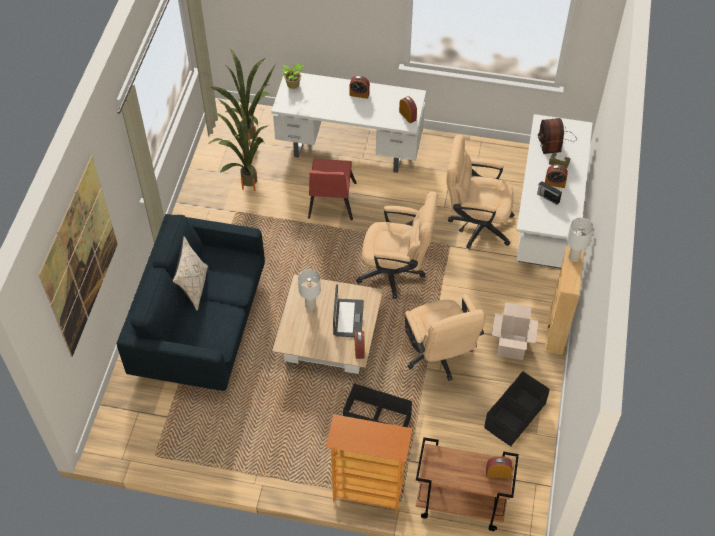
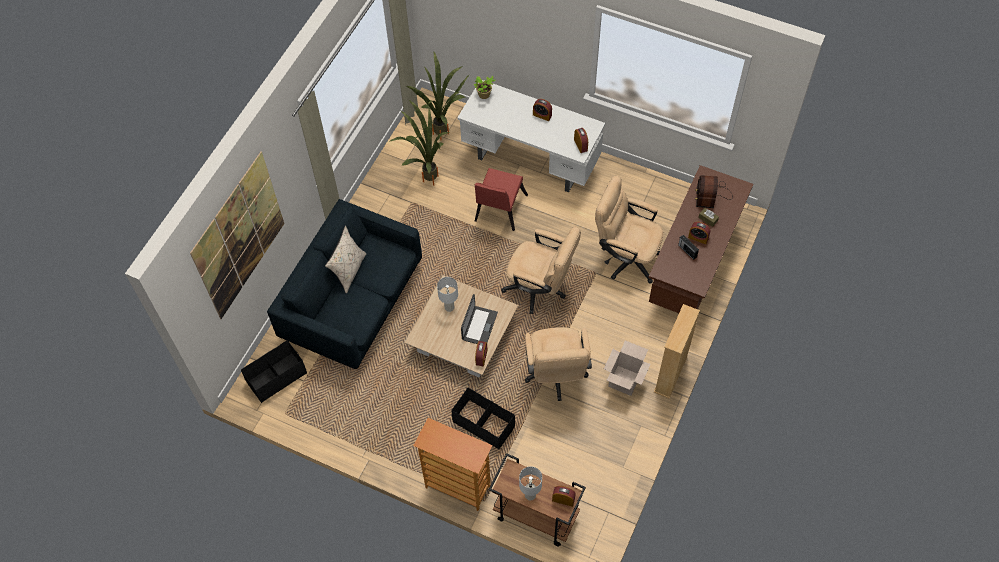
camera: 15 degrees right, 5 degrees up
(514, 416) = (607, 446): black storage box -> black storage box (276, 377)
(546, 222) = (693, 267): white desk -> brown desk
(573, 257) = (687, 316): white table lamp -> white table lamp (530, 495)

